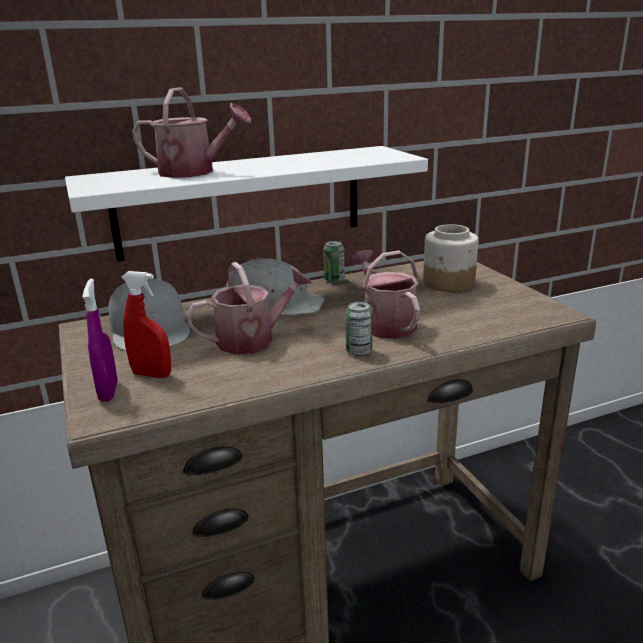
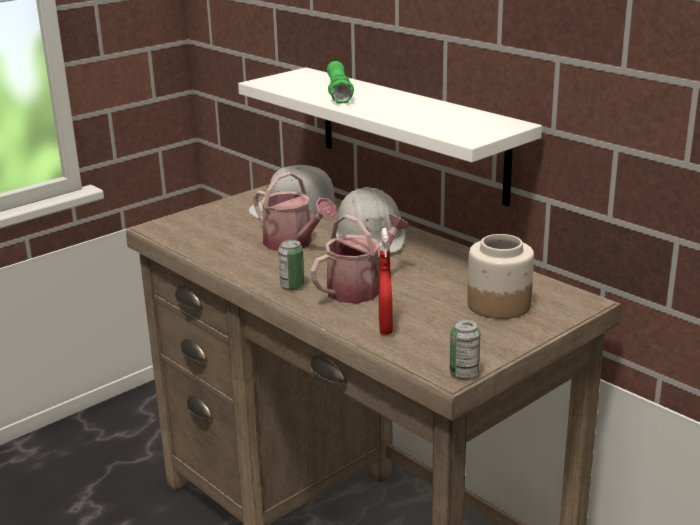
camera: 70 degrees right, 0 degrees up
(108, 391) = (188, 221): purple spray bottle -> none
(152, 374) = (217, 226): red spray bottle -> red spray bottle (385, 327)
(194, 172) = (338, 91): watering can -> green flashlight
(334, 280) = (456, 249): can -> can (464, 373)

